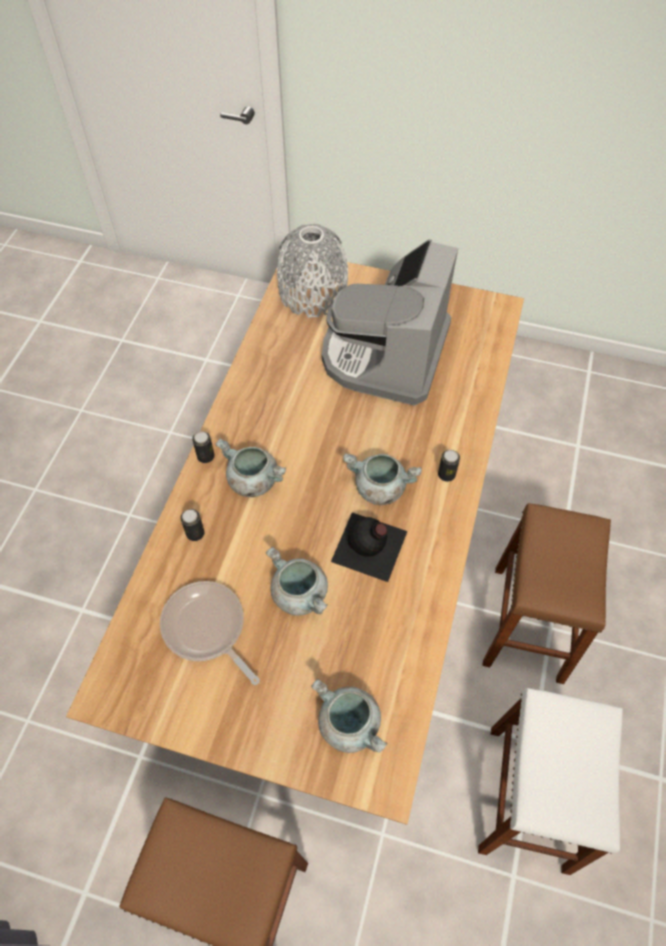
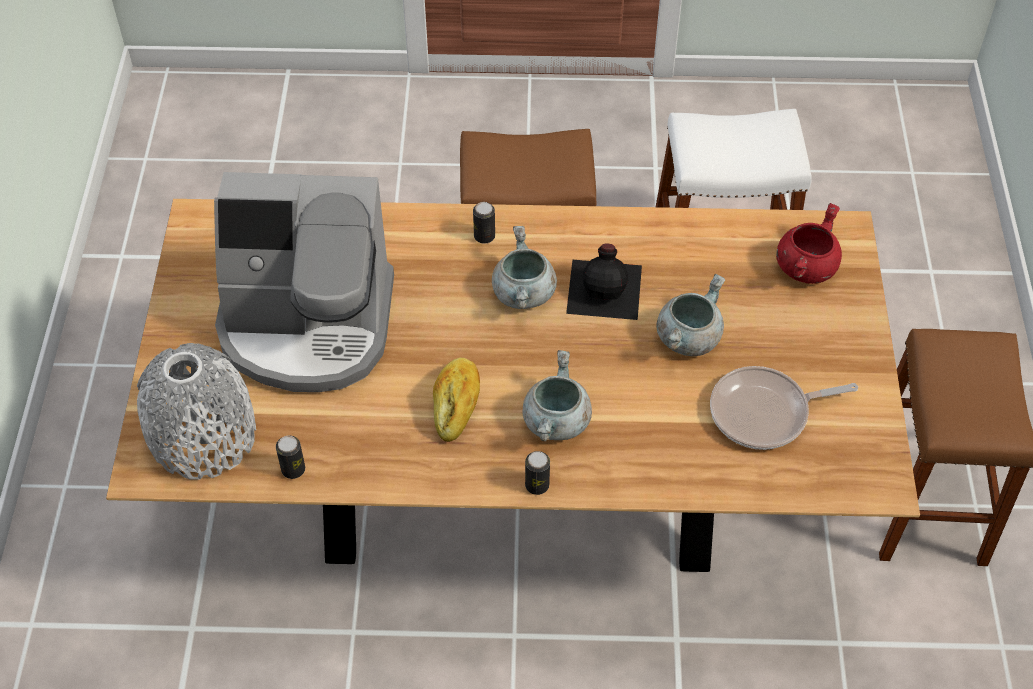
camera: 105 degrees left, 5 degrees down
(195, 533) = (652, 461): can -> can (293, 469)
(207, 629) = (765, 413): frying pan -> frying pan turned 45 degrees clockwise
(289, 424) = (456, 405): none -> bread
(349, 724) = (805, 267): grey cooking pot -> red cooking pot

